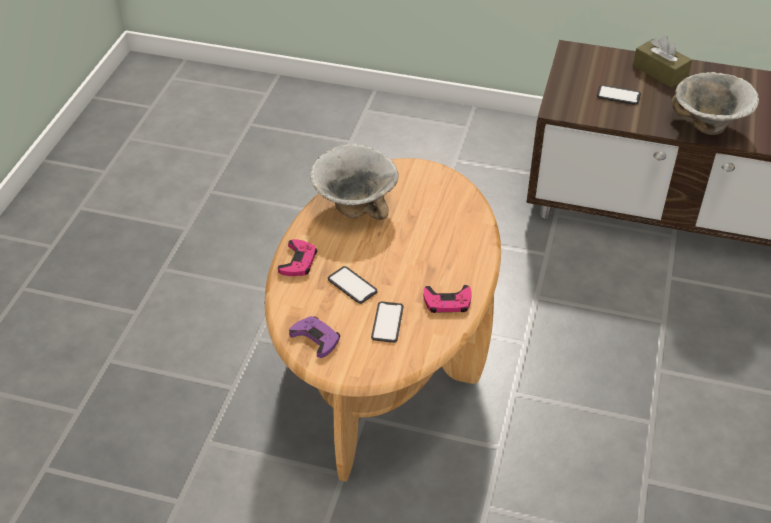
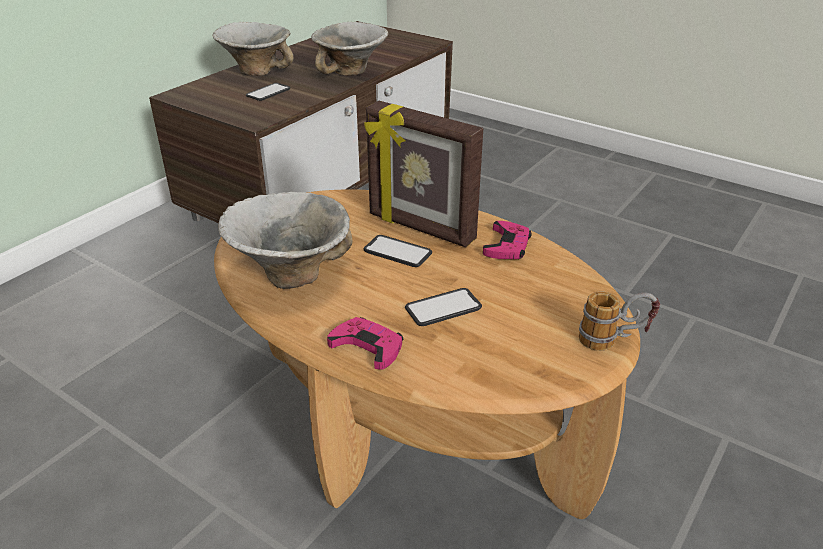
camera: 70 degrees left, 10 degrees down
(316, 338) = (532, 361): purple game controller -> none
(354, 376) = (613, 341): none -> mug
(387, 322) = (524, 294): phone -> phone (397, 252)
(446, 250) = (420, 228): none -> picture frame
(660, 72) = (256, 71): brown tissue box -> bowl

